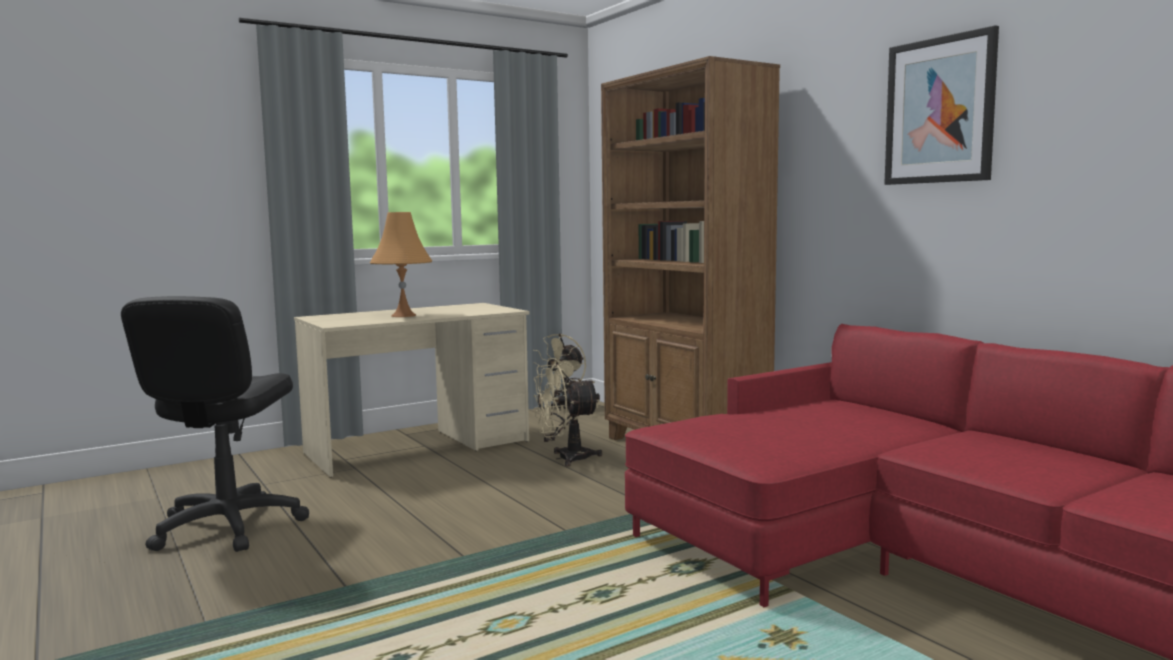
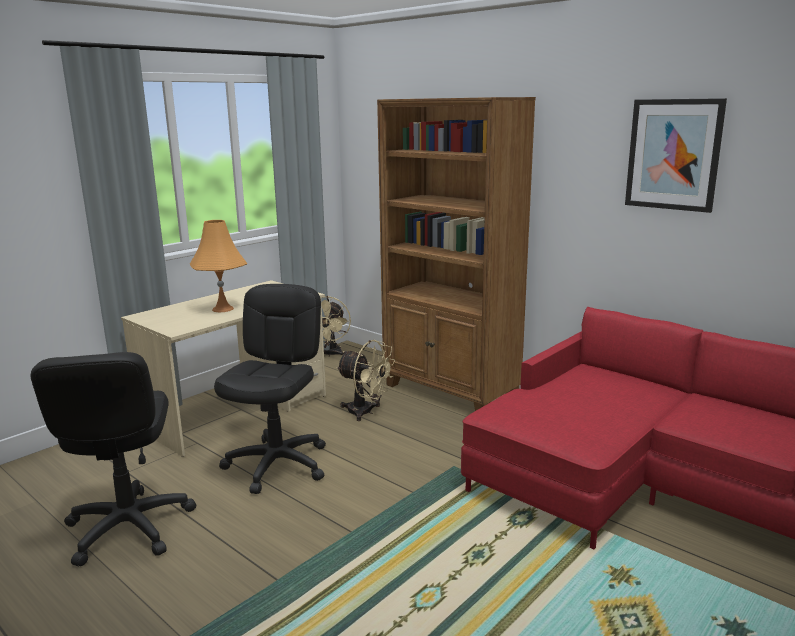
camera: 15 degrees left, 10 degrees up
(427, 493) = (278, 464): none -> black office chair
(565, 458) = (366, 412): beige fan -> beige fan turned 120 degrees counterclockwise

